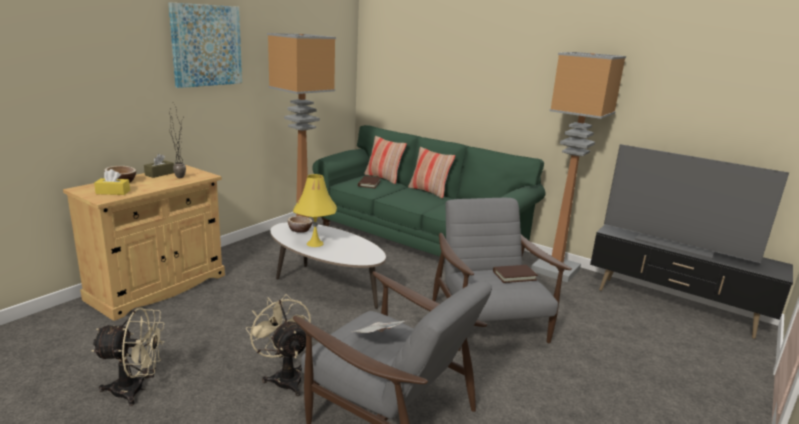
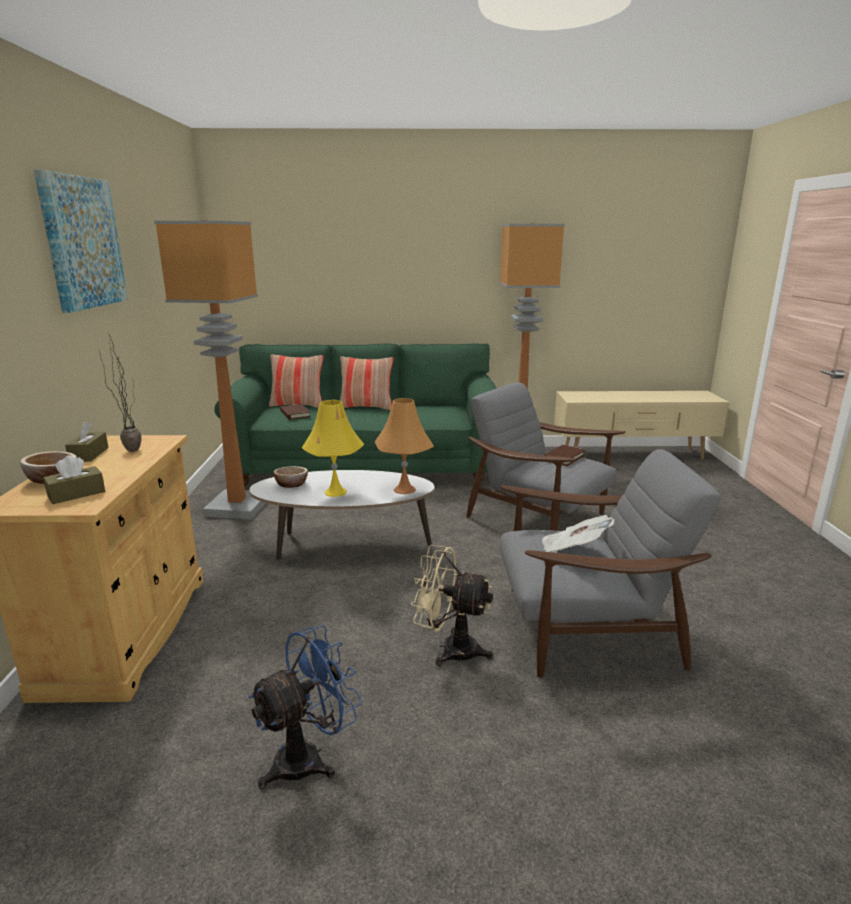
camera: 35 degrees left, 0 degrees up
(113, 192) = (76, 494): yellow tissue box -> brown tissue box
(136, 390) = (309, 757): beige fan -> blue fan
(358, 257) = (404, 489): none -> orange table lamp
(674, 307) = (633, 455): black tv stand -> beige tv stand
(676, 244) = (629, 396): television -> none

